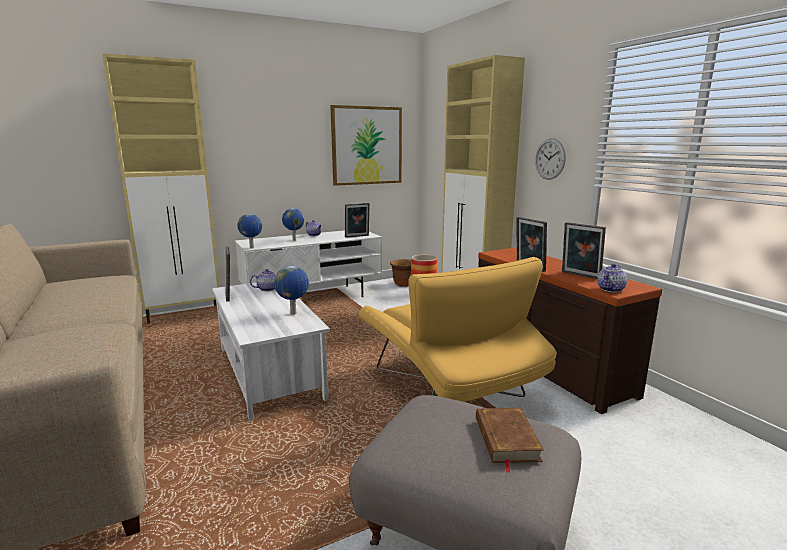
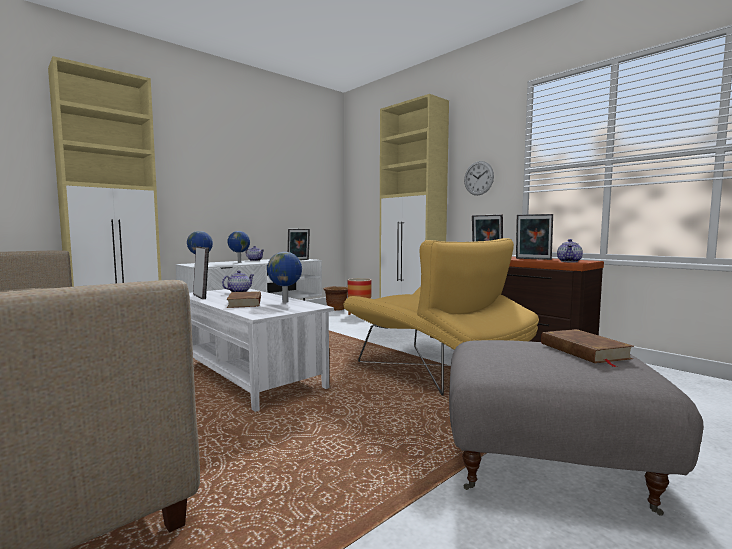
camera: 15 degrees left, 10 degrees down
(257, 312) = (245, 303): none -> brown book
(367, 145) = (300, 182): picture -> none

